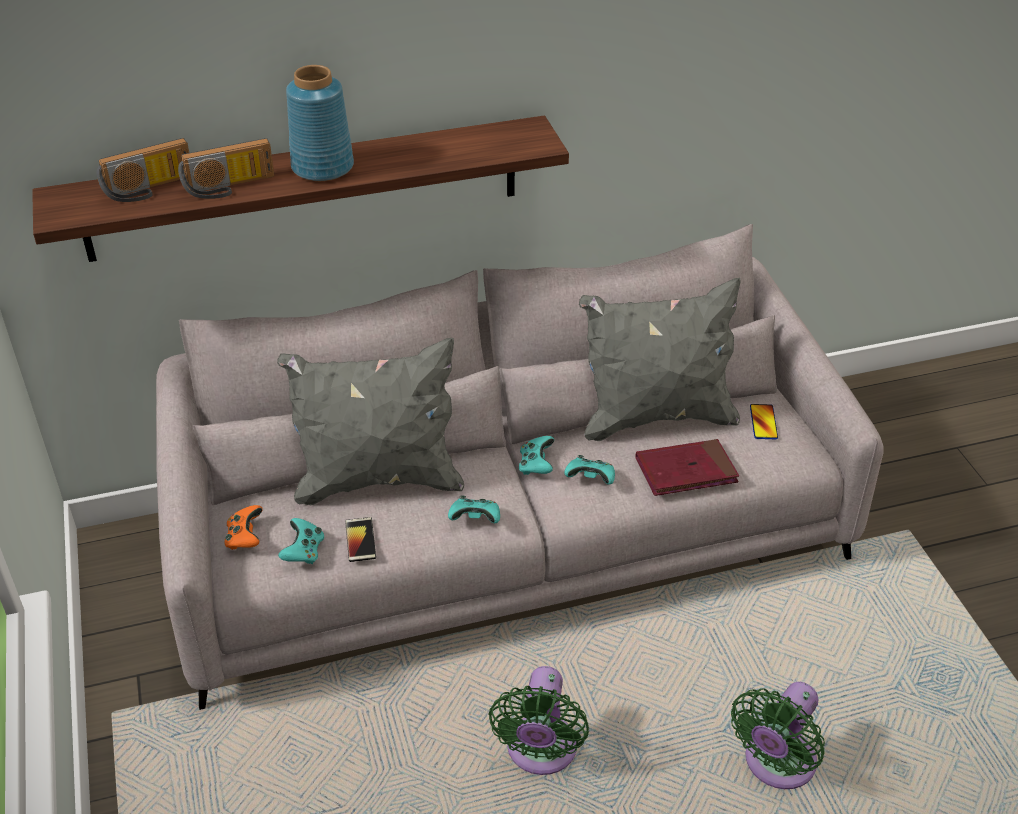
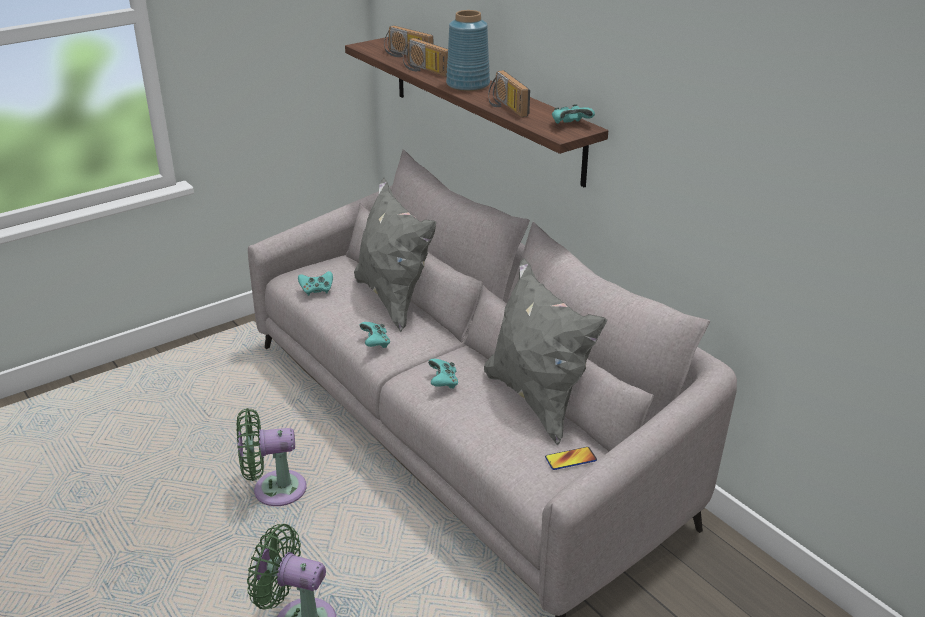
camera: 70 degrees right, 10 degrees down
(245, 538) = (320, 270): orange game controller -> none
(360, 540) = (335, 306): phone -> none
(426, 159) = (505, 107): none -> radio
(536, 465) = (446, 357): turquoise game controller -> turquoise game controller (570, 125)
(686, 471) = (480, 426): red book -> none

